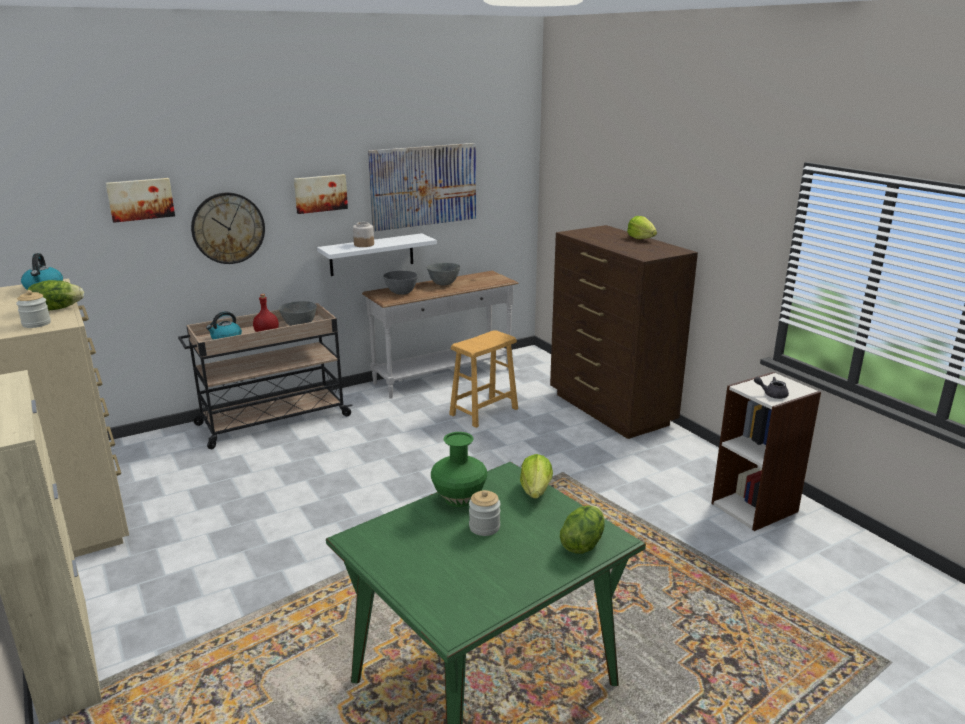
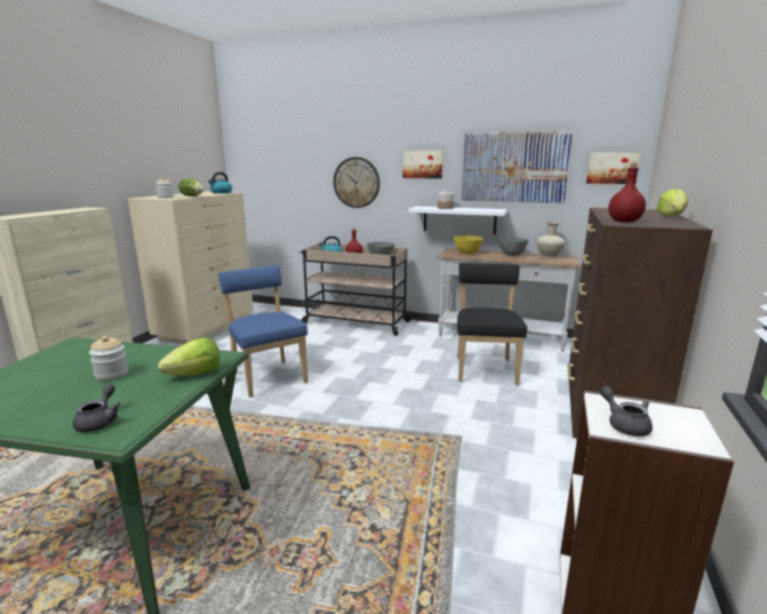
camera: 50 degrees right, 5 degrees down
(140, 199) = (308, 156): picture -> picture (612, 168)
(313, 519) = (267, 376): none -> blue chair
(401, 293) = (467, 253): grey bowl -> yellow bowl
(459, 498) = (158, 353): green vase -> none
(473, 276) = (549, 256): none -> beige vase
(483, 411) = (485, 368): brown stool -> black chair
(582, 543) = (100, 421): lettuce -> grey teapot
(640, 253) = (625, 222): none -> red bottle

